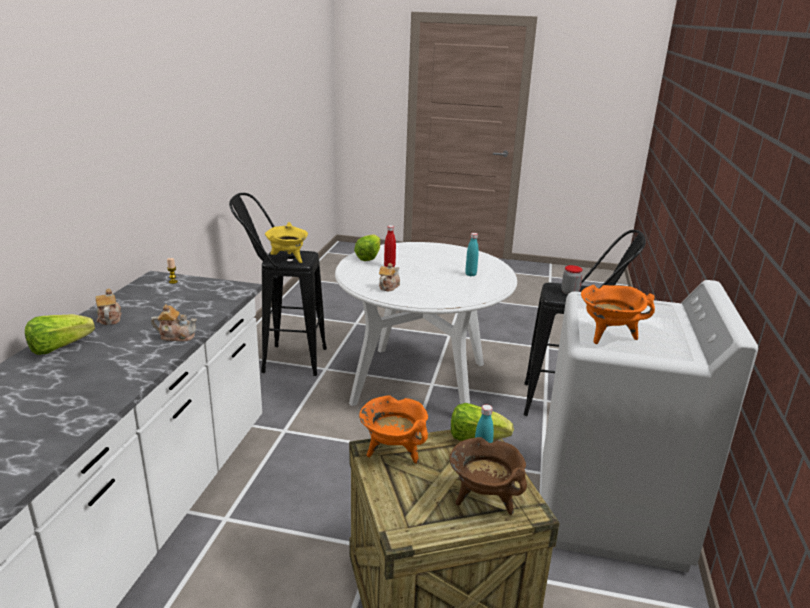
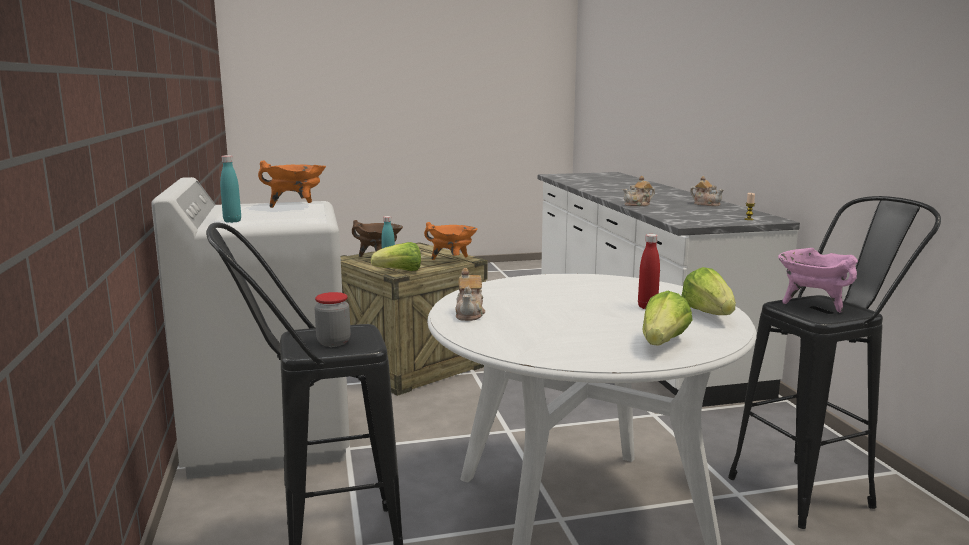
camera: 155 degrees right, 10 degrees down
(59, 347) = (685, 196): lettuce -> lettuce (662, 343)
(288, 259) = (812, 304): yellow cooking pot -> pink cooking pot
(388, 287) = (596, 285): teapot -> teapot (470, 314)
(470, 274) = (512, 319): turquoise bottle -> turquoise bottle (232, 221)

